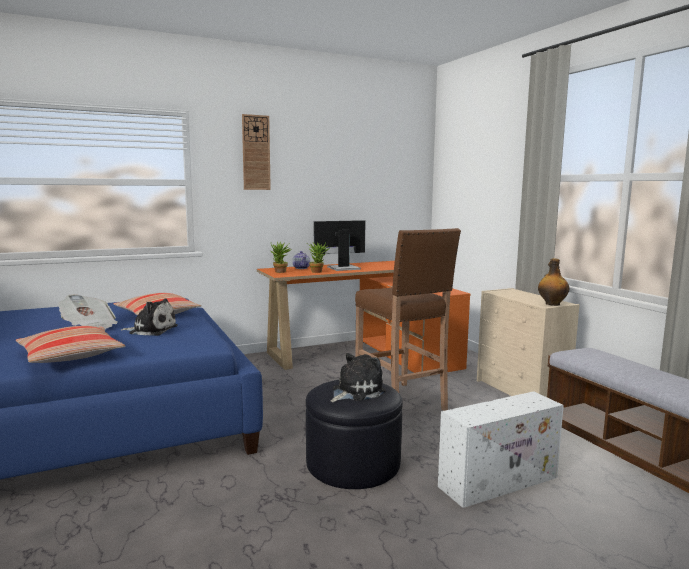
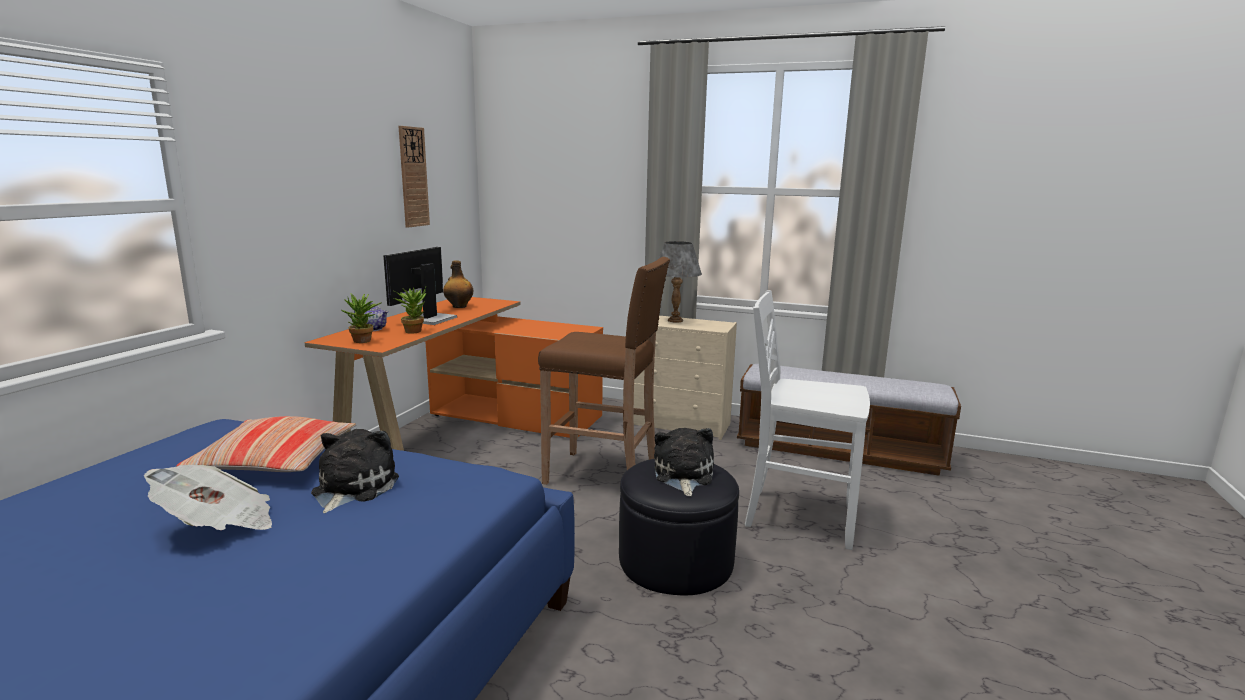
camera: 45 degrees left, 5 degrees up
(71, 356) = (339, 581): pillow -> none
(151, 330) = (351, 489): plush toy -> plush toy turned 45 degrees counterclockwise
(256, 152) = (280, 146): wall clock -> wall clock (413, 177)
(499, 481) = (797, 516): white storage box -> white chair
(523, 295) = (675, 320): none -> grey table lamp
(552, 304) = (720, 326): bottle -> bottle (459, 306)

